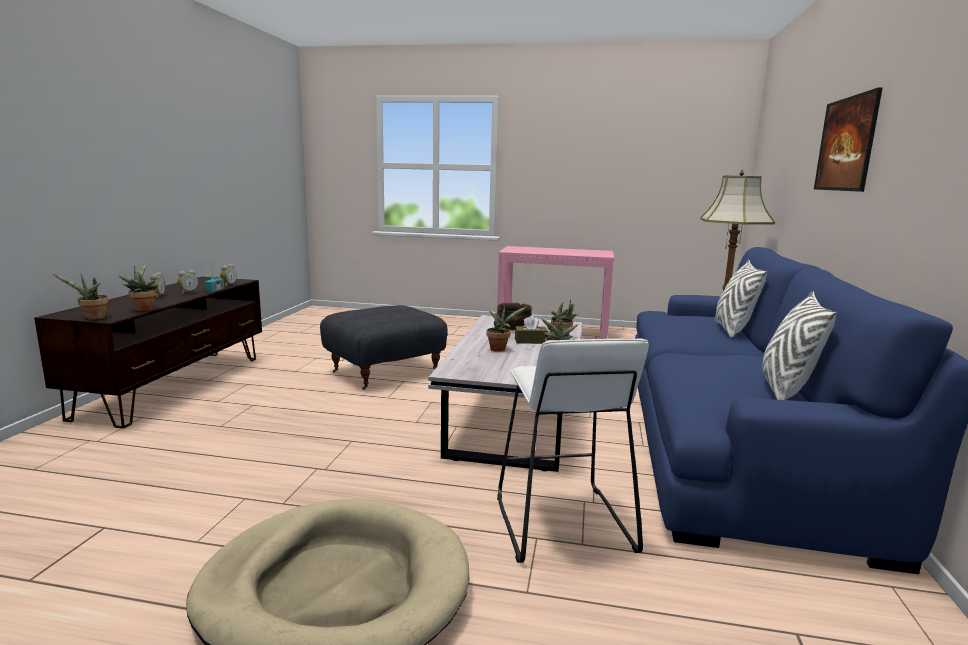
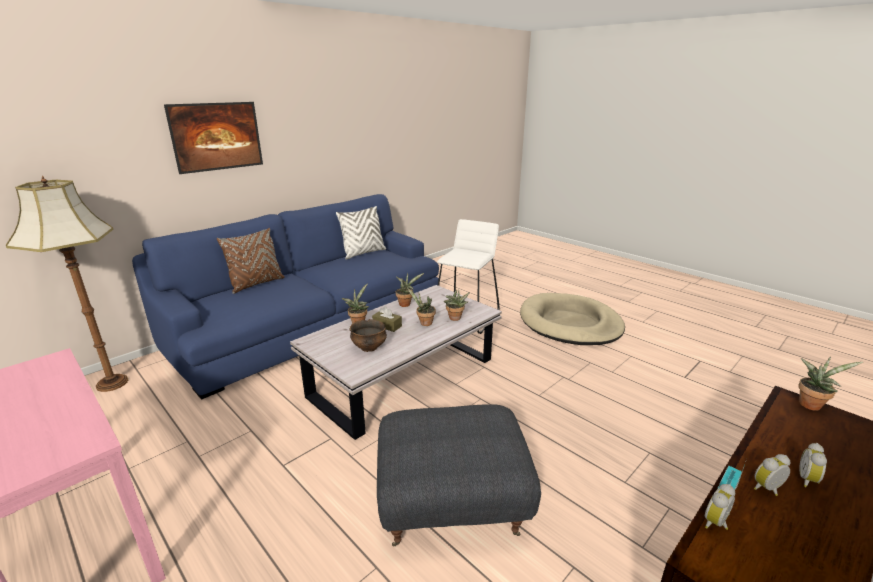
camera: 145 degrees left, 10 degrees up
(143, 309) = (776, 420): potted plant -> potted plant (455, 319)
(733, 330) = (256, 284): white pillow -> brown pillow

